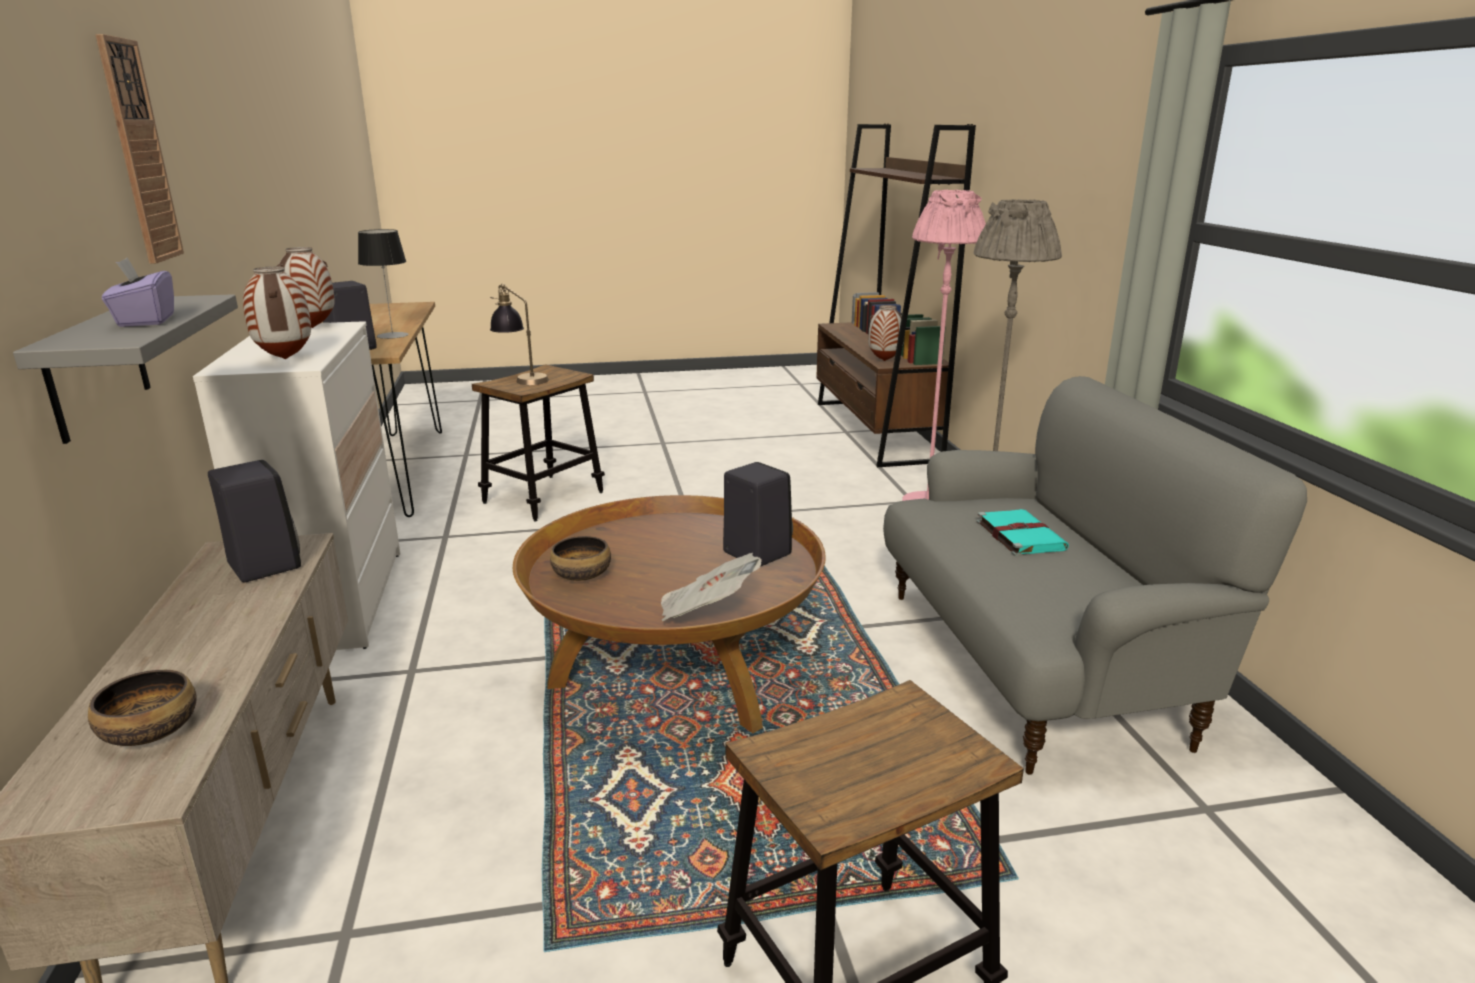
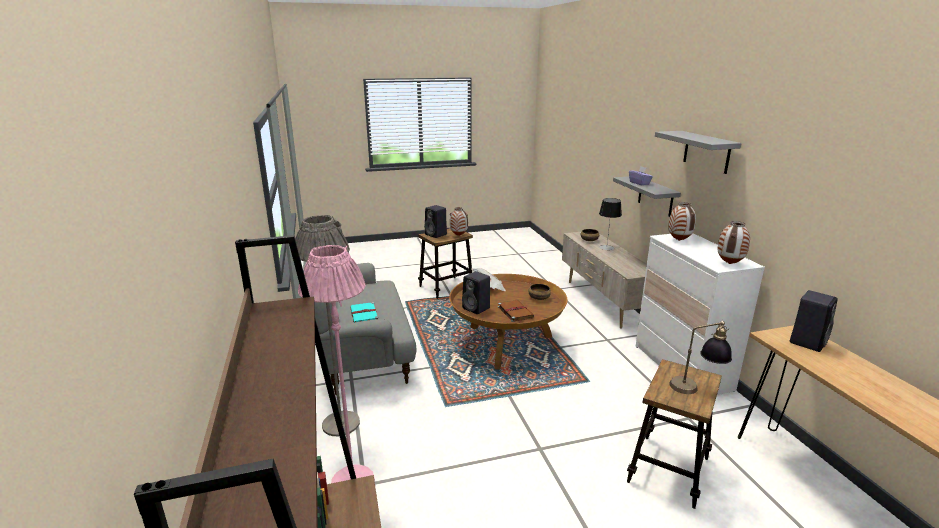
camera: 175 degrees right, 0 degrees up
(139, 152) = (706, 152): wall clock -> grey shelf
(263, 565) = (629, 268): black speaker -> black speaker (436, 235)
(392, 335) = (828, 370): table lamp -> table lamp (606, 247)
(666, 542) = (515, 312): none -> brown book
(884, 361) = (357, 503): vase -> vase (459, 235)

